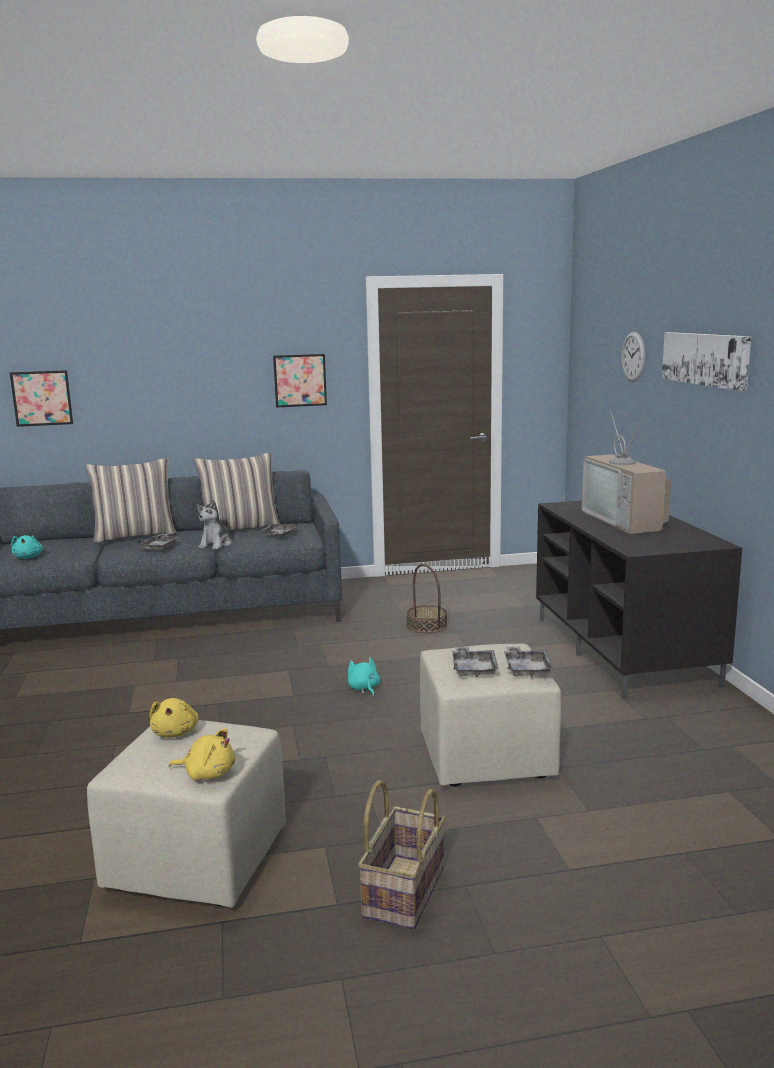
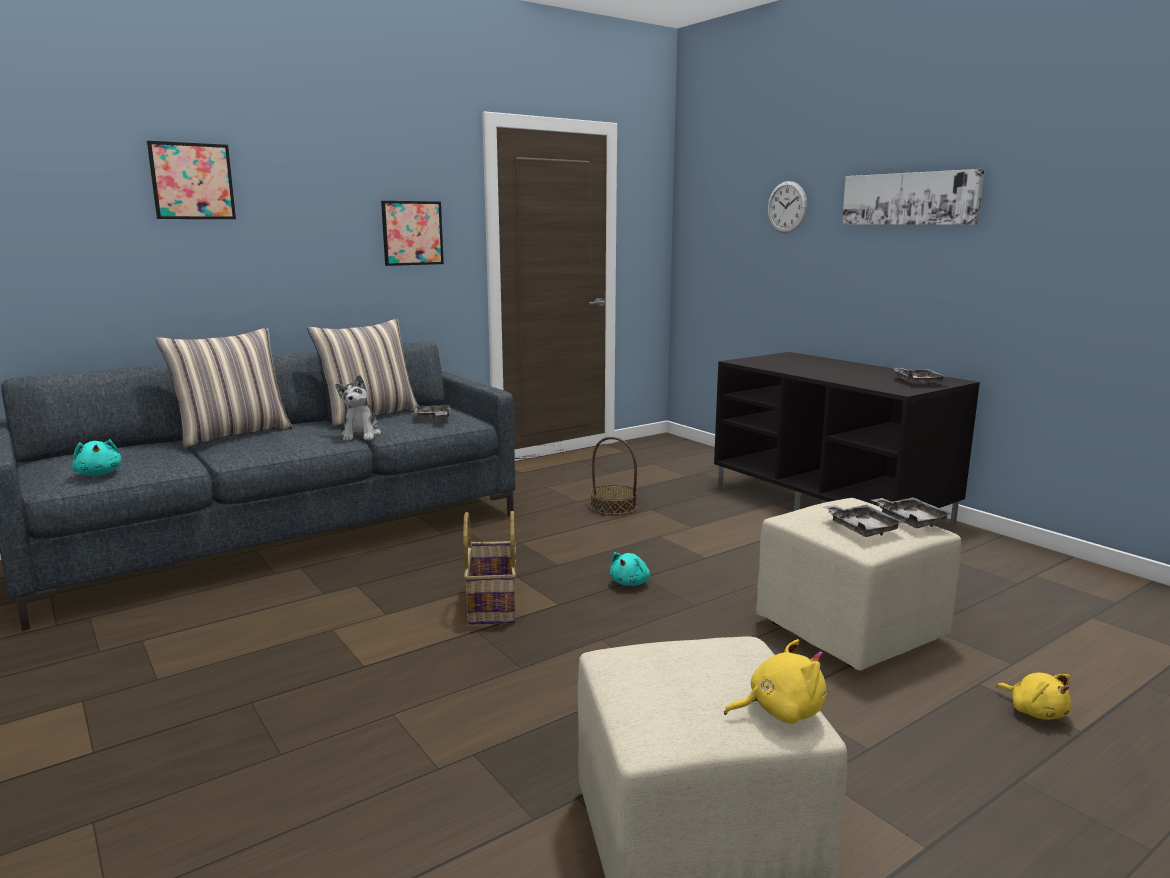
camera: 25 degrees left, 0 degrees up
(42, 398) = (62, 247): picture -> picture (192, 181)
(160, 547) = (292, 443): grey tray -> grey tray (917, 382)
(175, 732) = (650, 666): yellow plush toy -> yellow plush toy (1035, 711)
(364, 689) = (630, 583): turquoise plush toy -> turquoise plush toy turned 105 degrees counterclockwise
(403, 891) = (971, 806): basket -> basket (491, 604)
(626, 520) = (833, 369): television -> none

